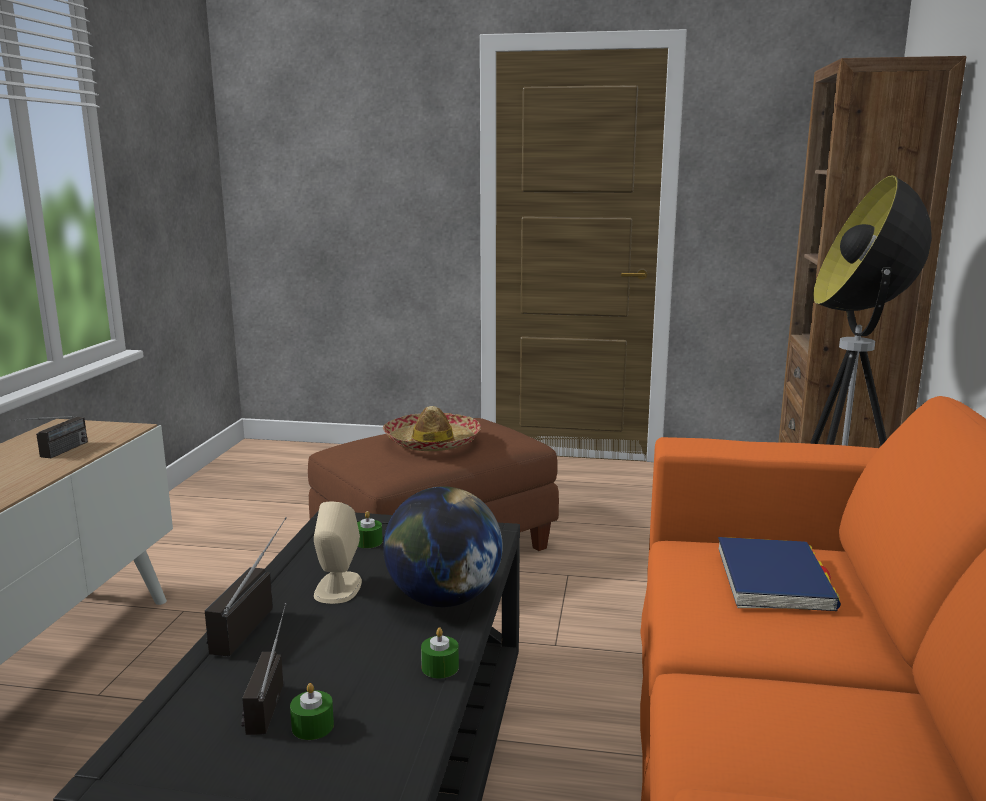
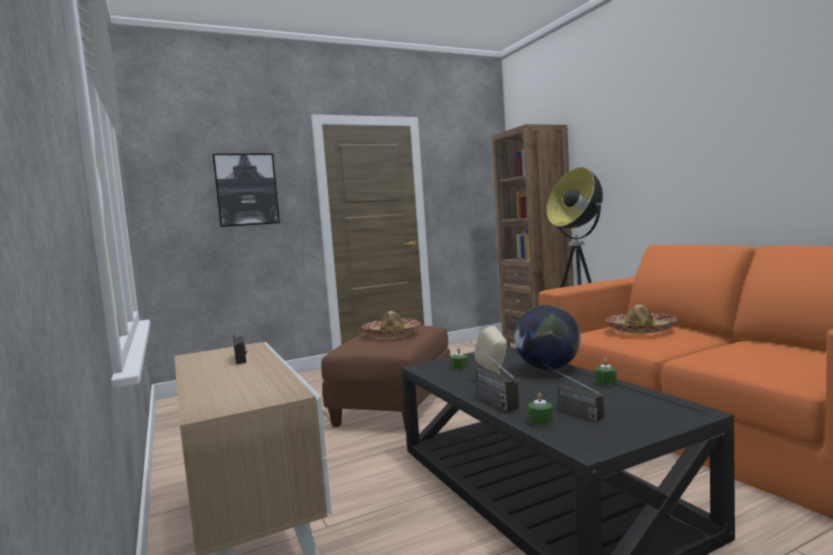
camera: 35 degrees left, 10 degrees down
(312, 726) = (612, 409): green candle -> green candle (540, 420)
(369, 162) = (246, 190): none -> picture
(773, 580) = (640, 330): blue book -> hat

